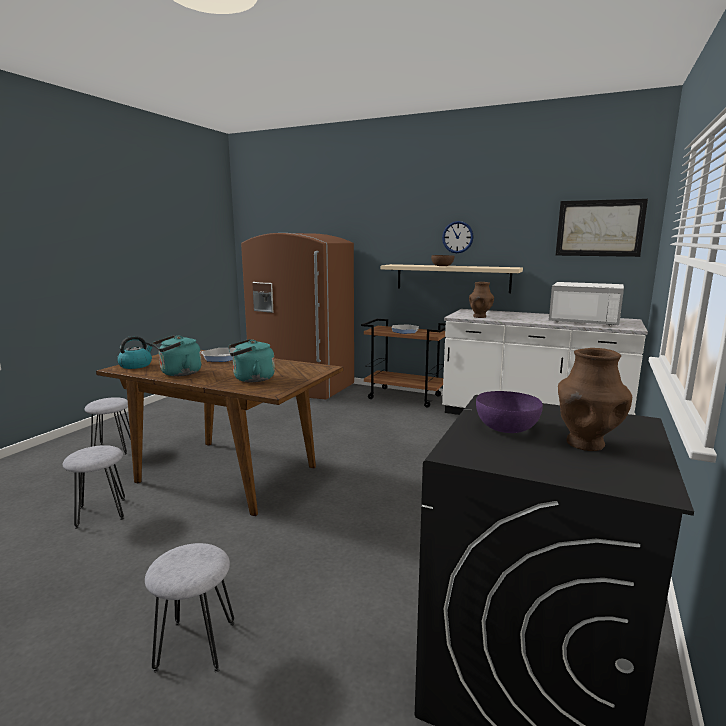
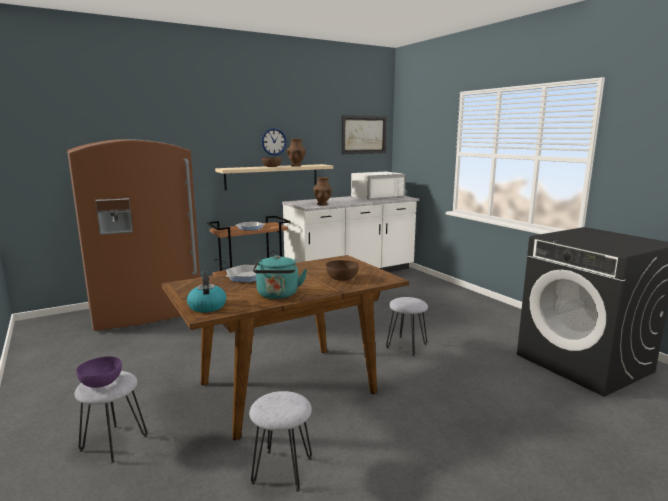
camera: 55 degrees left, 0 degrees up
(195, 646) = (524, 449): grey stool -> grey stool (407, 346)
(251, 379) = (341, 278): turquoise kettle -> brown bowl
(507, 427) = (587, 241): purple bowl -> purple bowl (101, 382)
(585, 444) = (613, 238): brown vase -> brown vase (296, 166)

